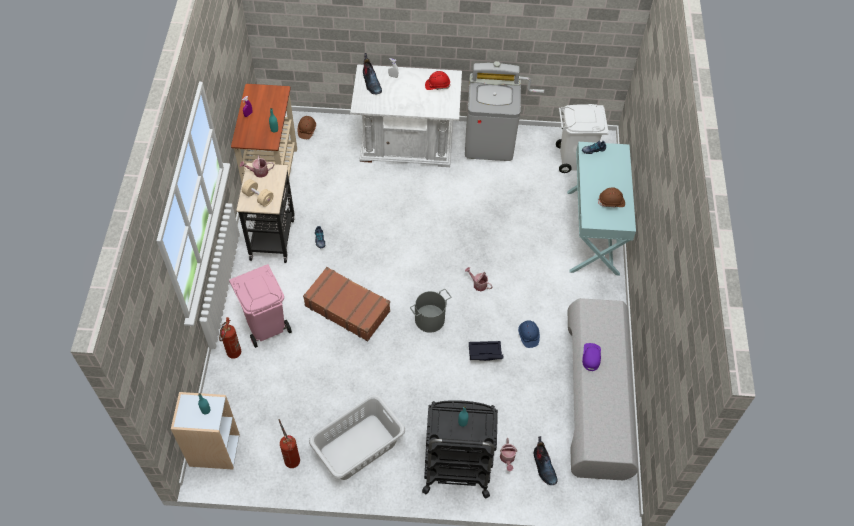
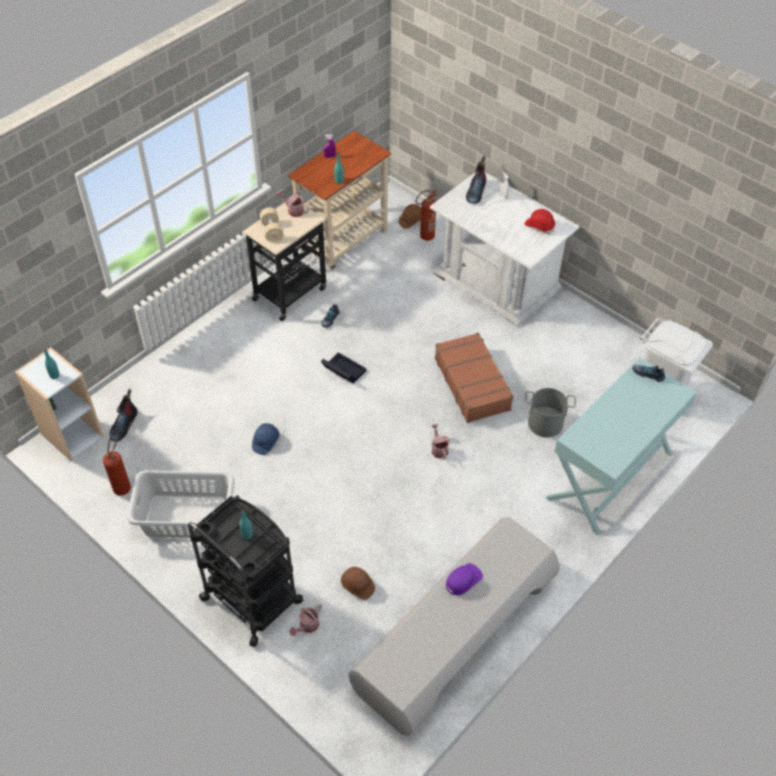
camera: 40 degrees right, 5 degrees down
(233, 355) = (162, 369): fire extinguisher -> fire extinguisher (424, 237)
(266, 325) = (214, 362): pink trash can -> none
(347, 308) = (296, 392): brown suitcase -> brown suitcase (472, 383)
(430, 319) = (360, 451): grey bucket -> grey bucket (545, 423)
(484, 354) = (380, 516): black storage box -> black storage box (342, 371)
(490, 142) = (582, 328): grey washing machine -> none
(528, 336) = (441, 529): blue hard hat -> blue hard hat (265, 442)
(543, 466) = (334, 659): boot -> boot (123, 424)
(611, 202) = (616, 435): brown hard hat -> brown hard hat (357, 586)

